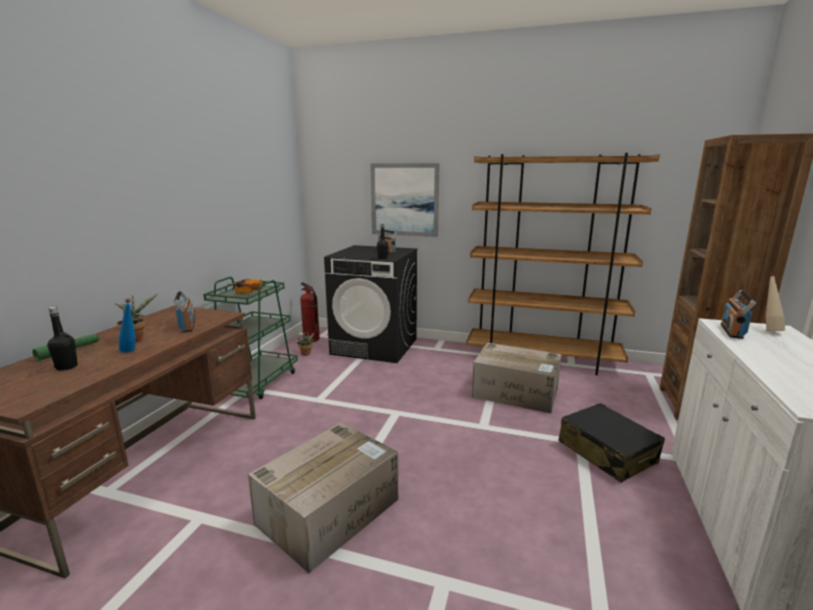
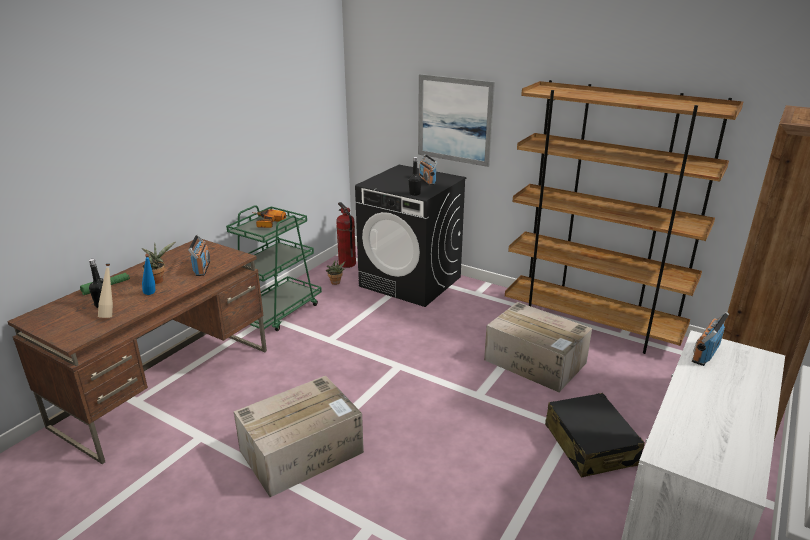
camera: 15 degrees right, 10 degrees up
(768, 330) = (749, 358): beige bottle -> beige bottle (110, 314)

